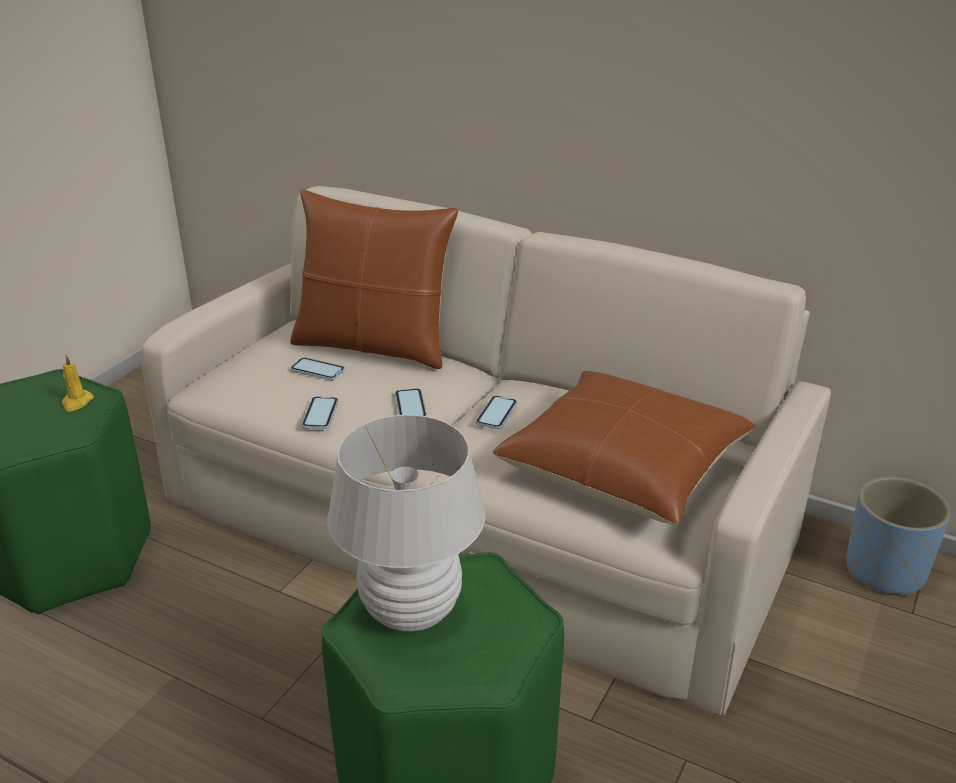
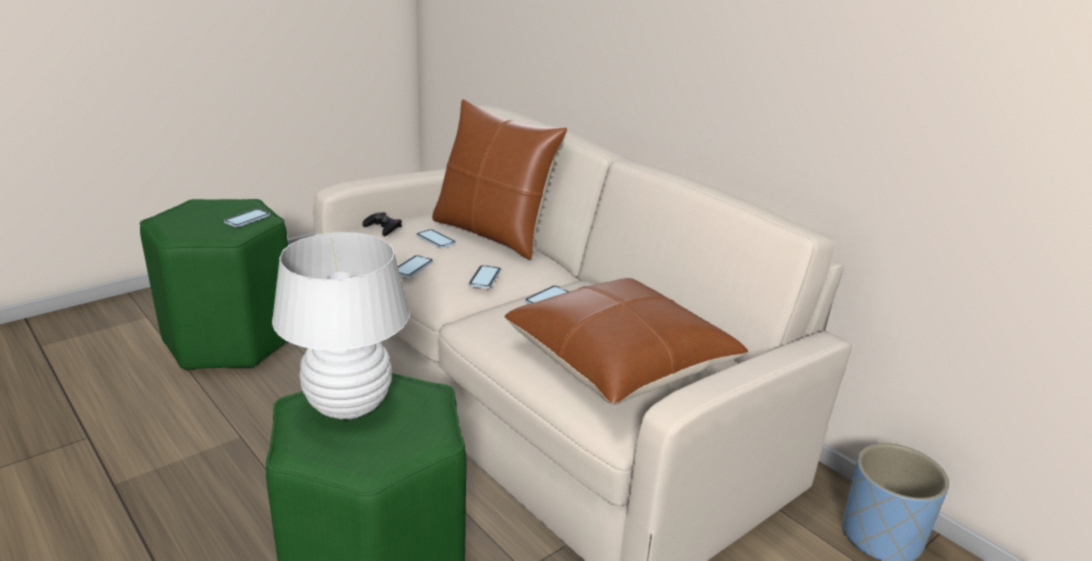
camera: 20 degrees right, 5 degrees down
(77, 402) = (247, 219): yellow candle -> phone
(241, 369) = (383, 228): none -> black game controller

